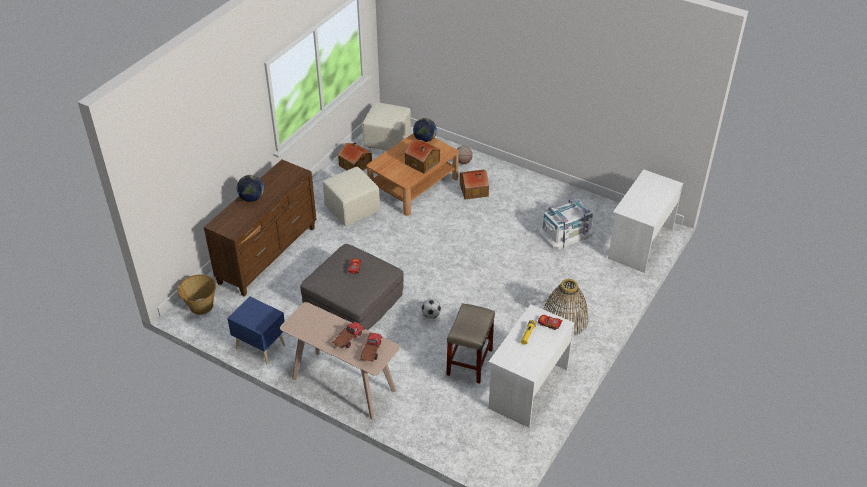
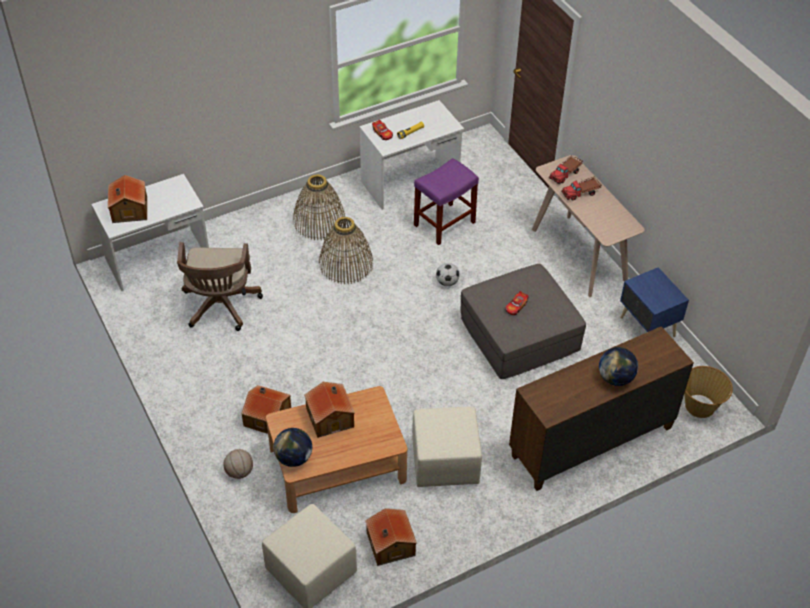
camera: 150 degrees left, 5 degrees up
(469, 361) = (444, 224): beige stool -> purple stool
(514, 296) = (346, 264): none -> basket
(566, 233) = (220, 307): white storage box -> brown office chair
(655, 189) = (129, 210): none -> toy house

